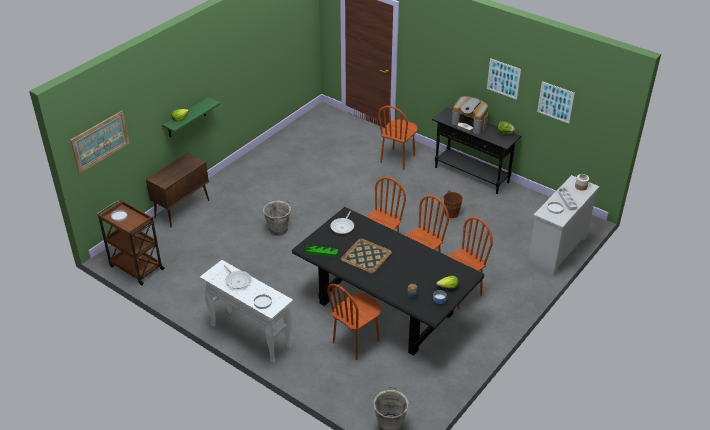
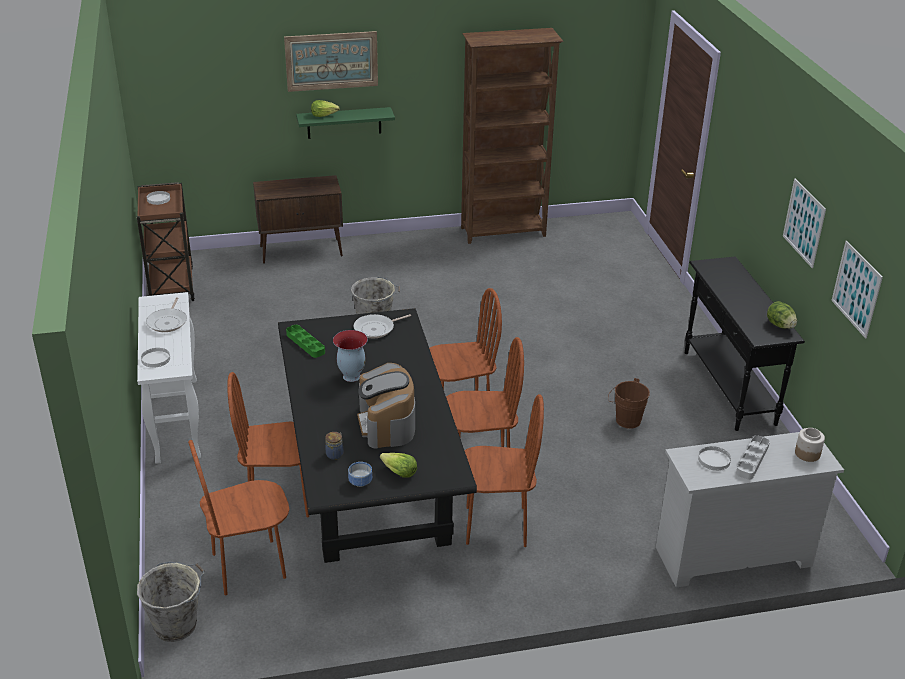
camera: 40 degrees right, 5 degrees down
(100, 141) = (181, 92): picture -> picture (331, 61)
(275, 144) = (504, 232): none -> brown bookcase
(365, 256) = (351, 376): tray -> vase
(398, 159) = (643, 319): brown chair -> brown chair (249, 566)
(470, 124) = (739, 291): coffee machine -> coffee machine (387, 424)

